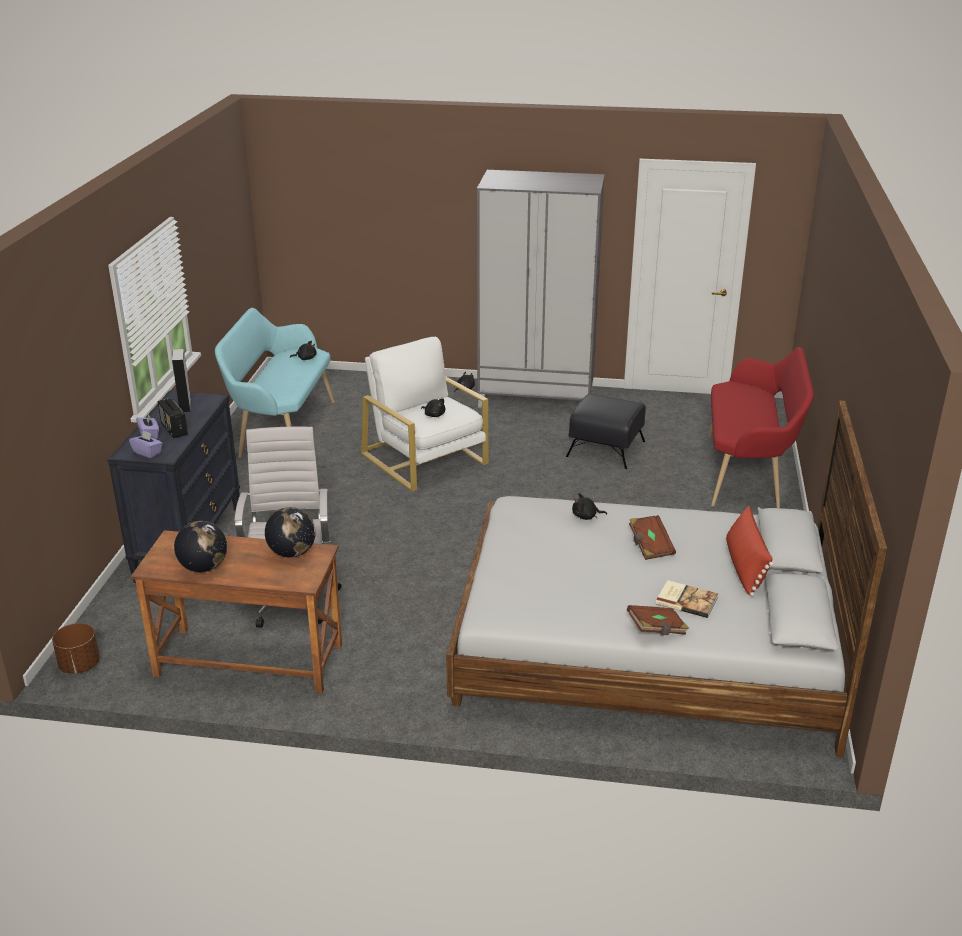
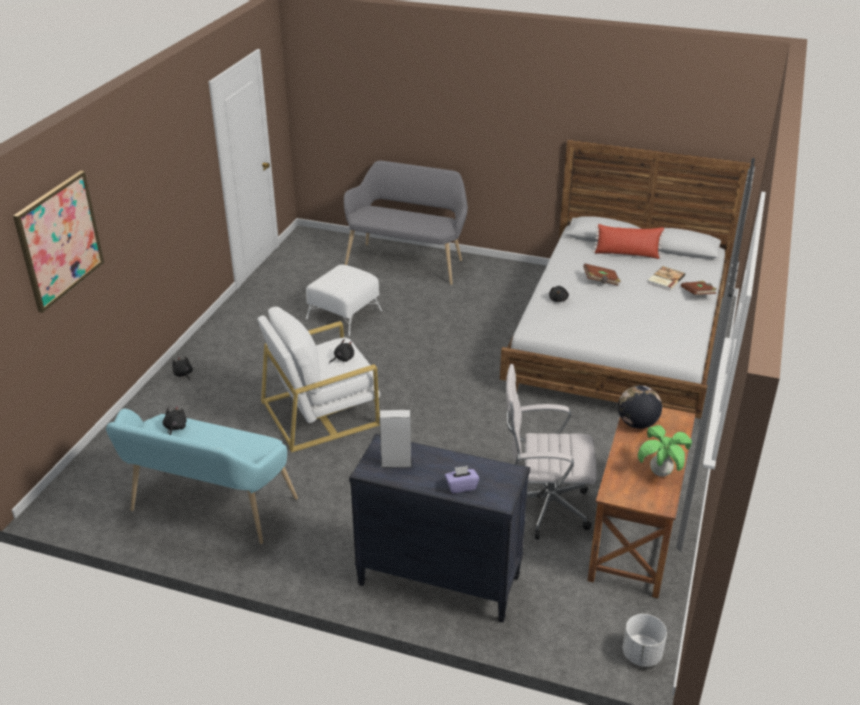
camera: 80 degrees left, 5 degrees up
(79, 665) = (641, 654): brown planter -> white planter
(147, 452) = (501, 485): purple tissue box -> none
(174, 429) = (451, 469): radio -> none
(204, 567) = (660, 473): globe -> potted plant
(372, 194) = (59, 240): none -> picture
(536, 397) = (228, 335): grey wardrobe -> none
(606, 449) = (344, 314): black ottoman -> white ottoman
(748, 472) = (407, 261): red bench -> grey bench

